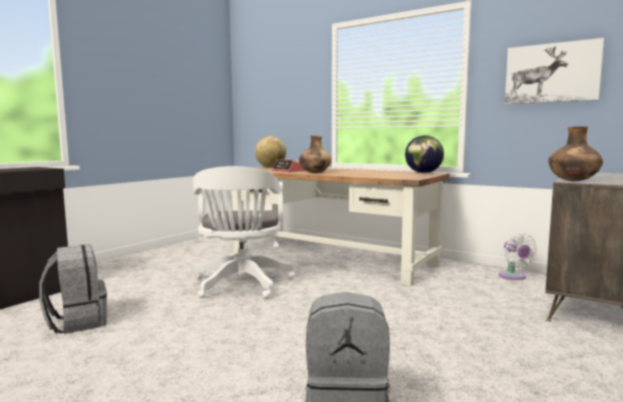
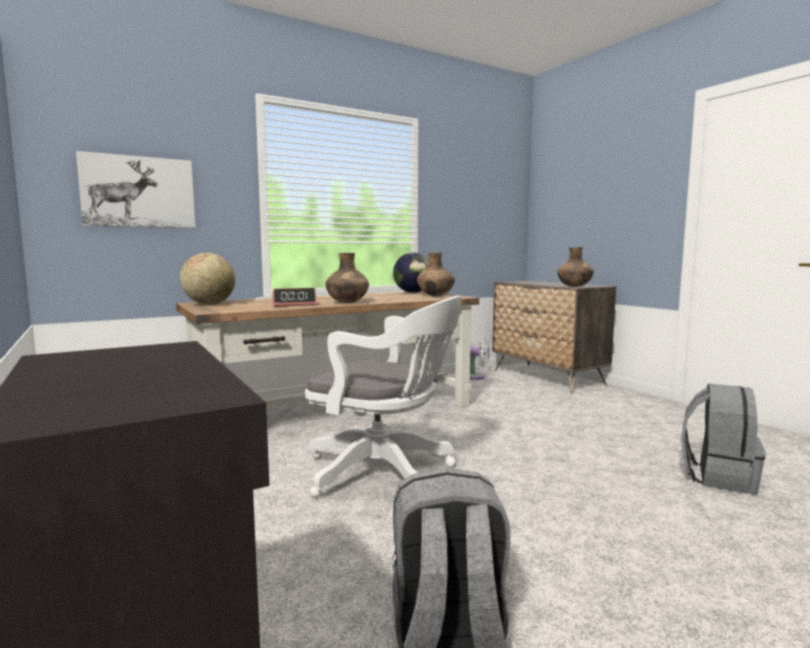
camera: 65 degrees left, 0 degrees up
(405, 176) = (436, 296): none -> brown vase
(551, 73) = (475, 201): picture -> picture (138, 192)

